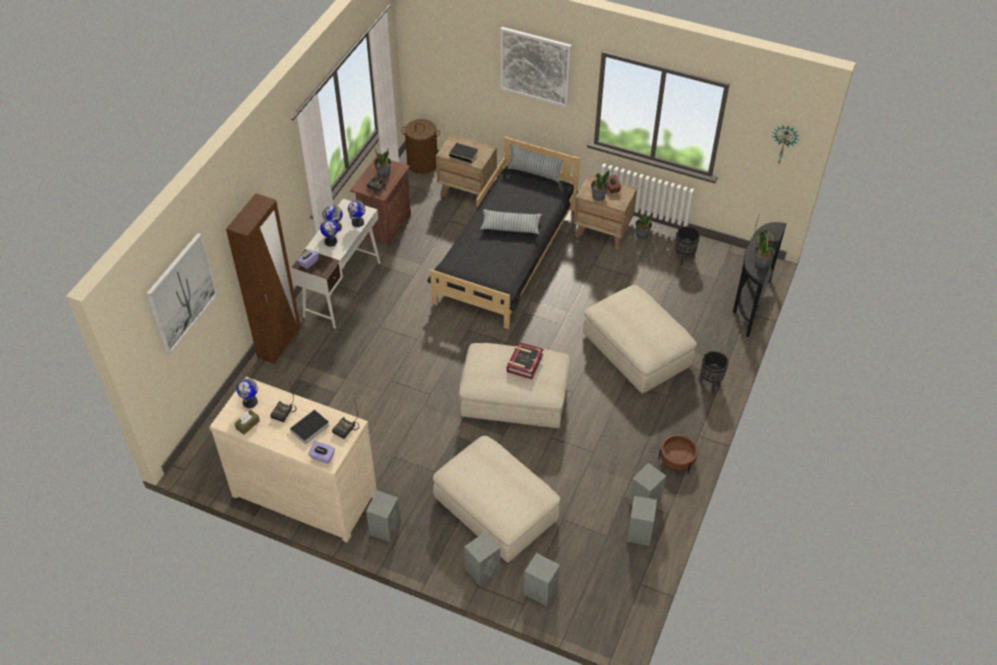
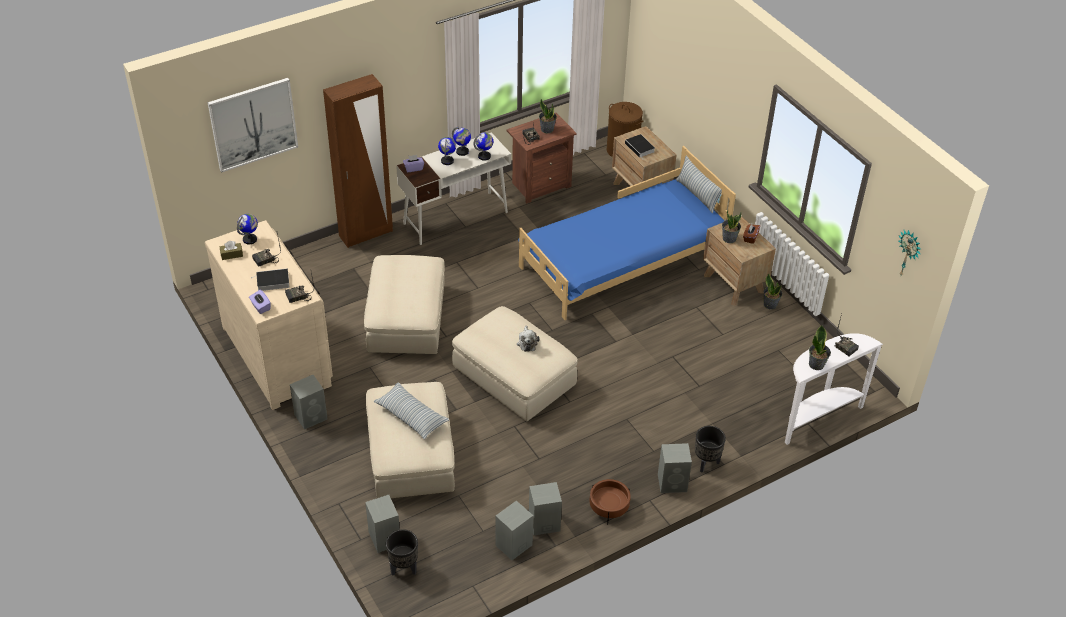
camera: 35 degrees right, 5 degrees down
(483, 570) = (355, 494): grey speaker -> grey speaker (673, 483)
(507, 256) = (623, 261): black bed -> blue bed
(510, 226) = (629, 228): pillow -> pillow (411, 416)
(524, 363) = (527, 342): book -> plush toy
(535, 66) = (723, 81): picture -> none
(637, 351) = (664, 399): beige ottoman -> beige ottoman (407, 320)
(684, 257) = (792, 344): black planter -> black planter (404, 568)
(749, 304) = (816, 417): black console table -> white console table

